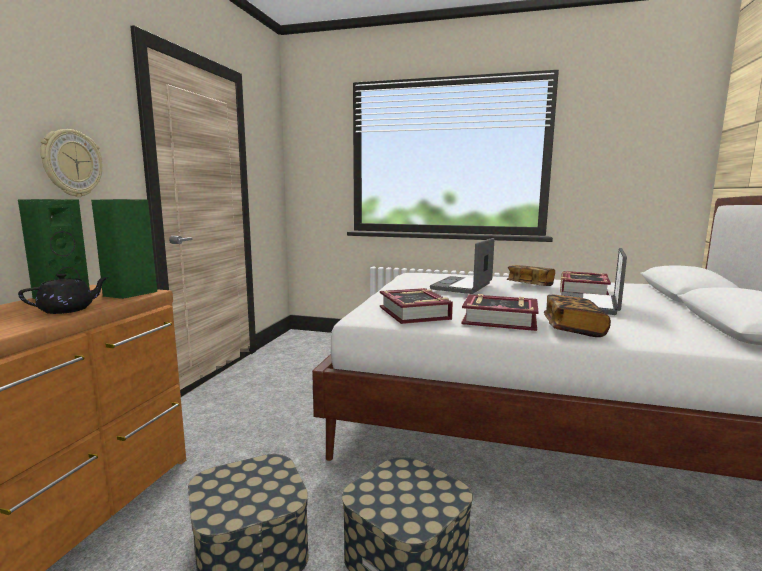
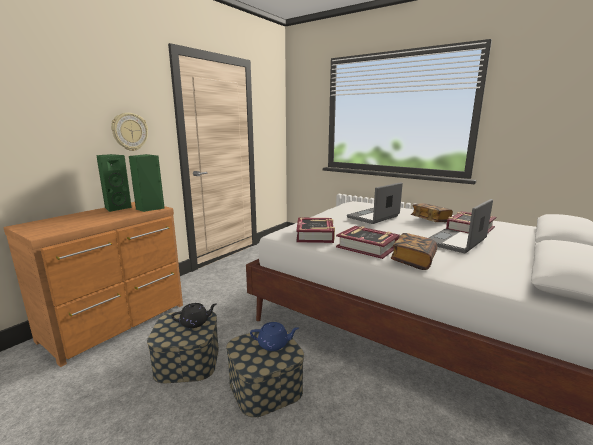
camera: 20 degrees right, 5 degrees up
(68, 310) = (112, 217): black teapot -> black teapot (195, 322)
(415, 482) = (274, 344): none -> blue teapot

